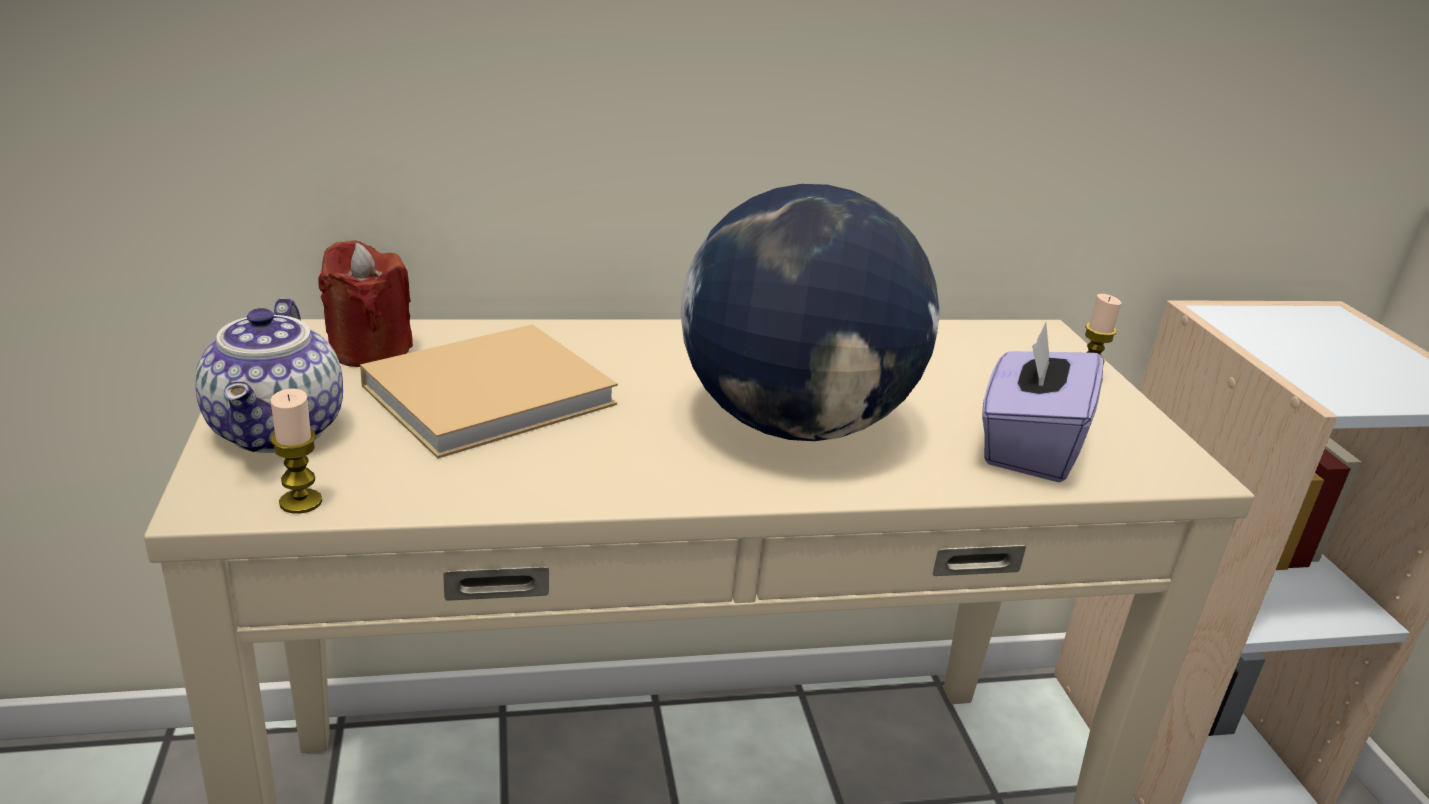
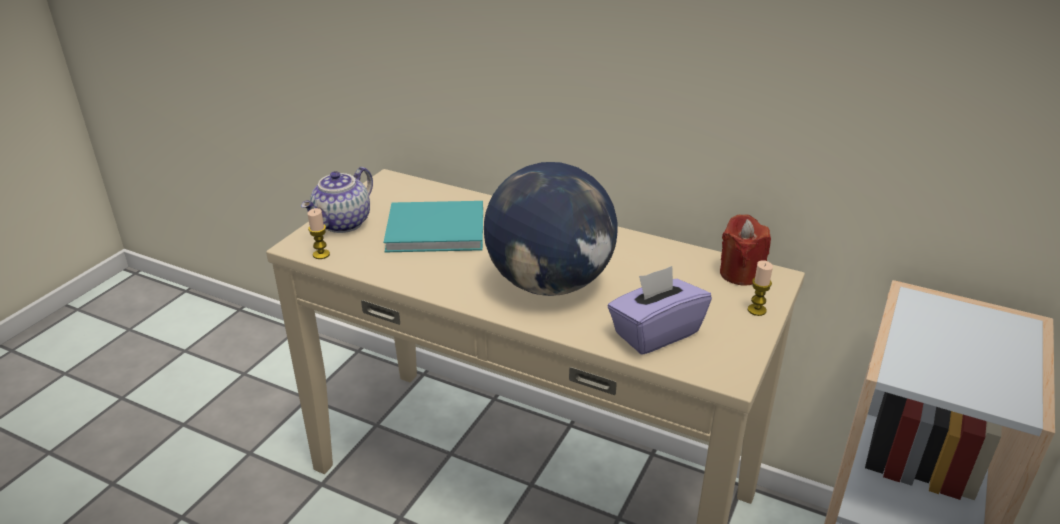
camera: 40 degrees right, 5 degrees up
(369, 350) = (413, 196): red candle -> red candle (740, 273)
(496, 393) = (439, 230): beige book -> turquoise book

